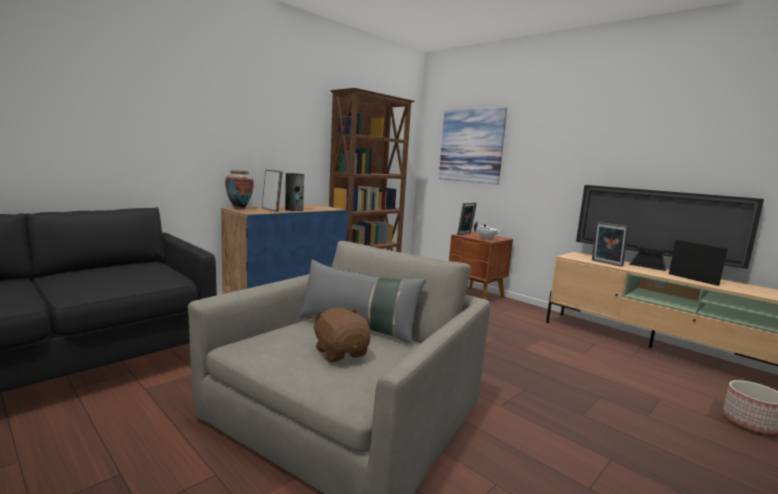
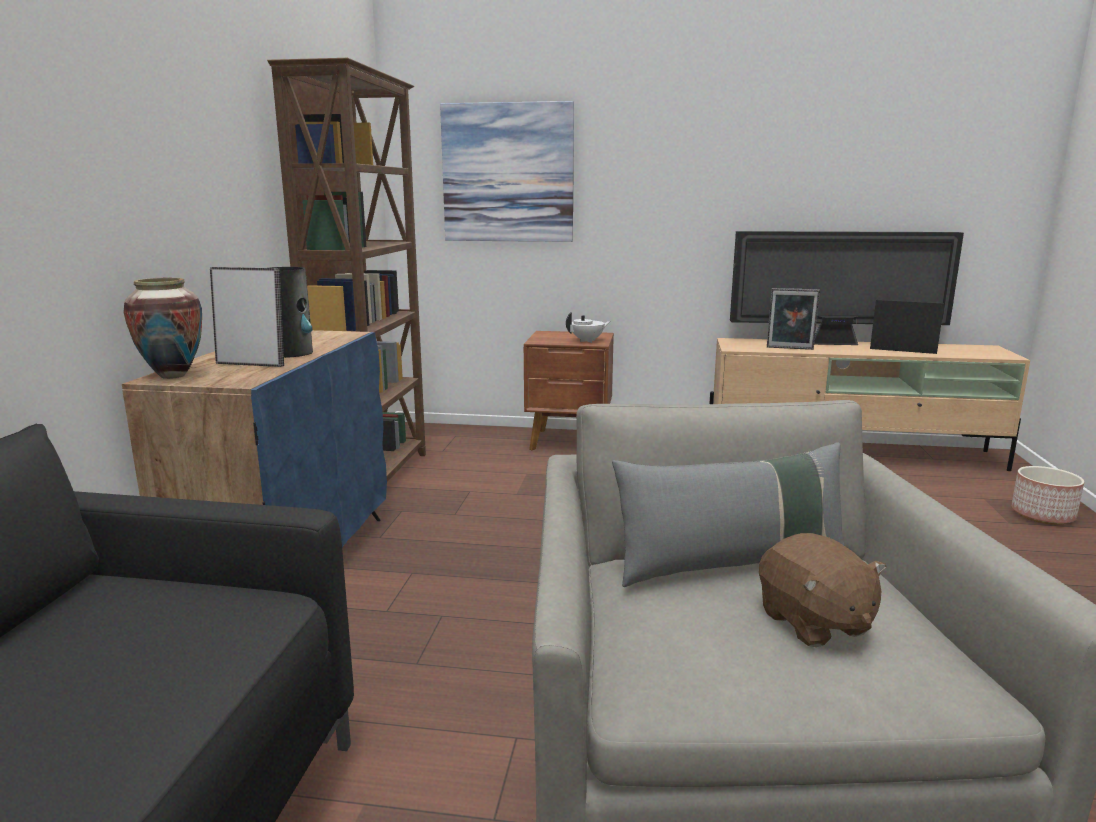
camera: 35 degrees left, 5 degrees up
(341, 353) = (814, 622): brown plush toy -> brown plush toy turned 135 degrees counterclockwise
(465, 234) = (539, 338): picture frame -> none

